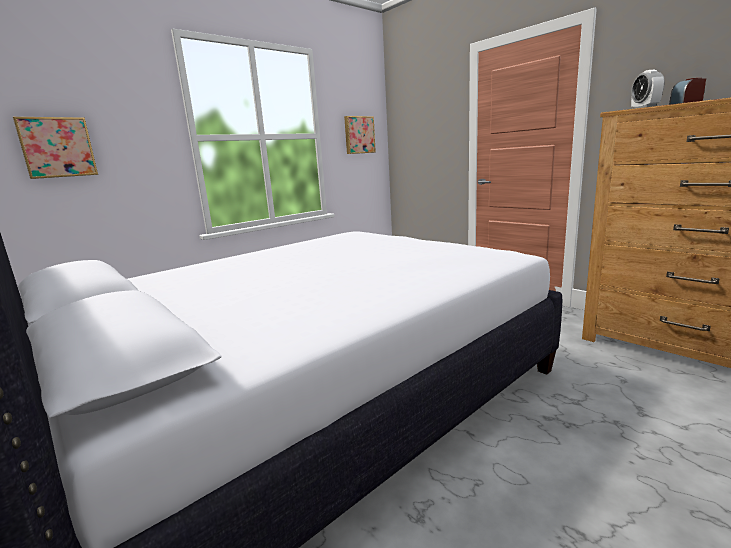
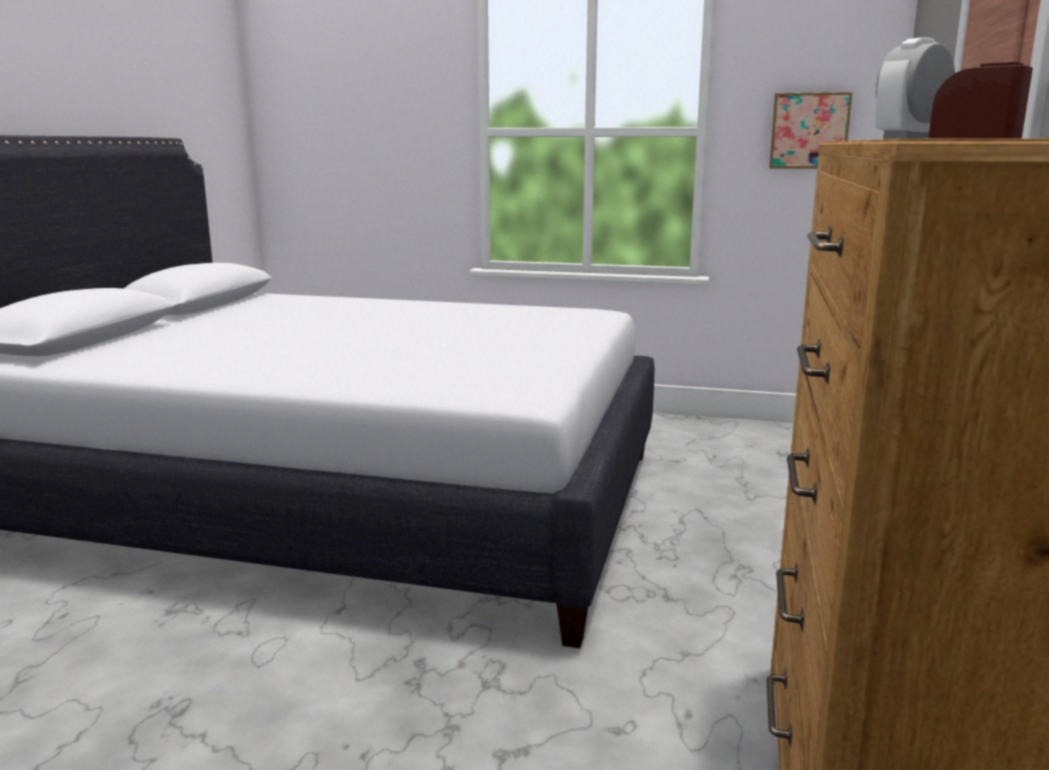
camera: 55 degrees right, 0 degrees up
(57, 147) = (339, 141): picture -> none

